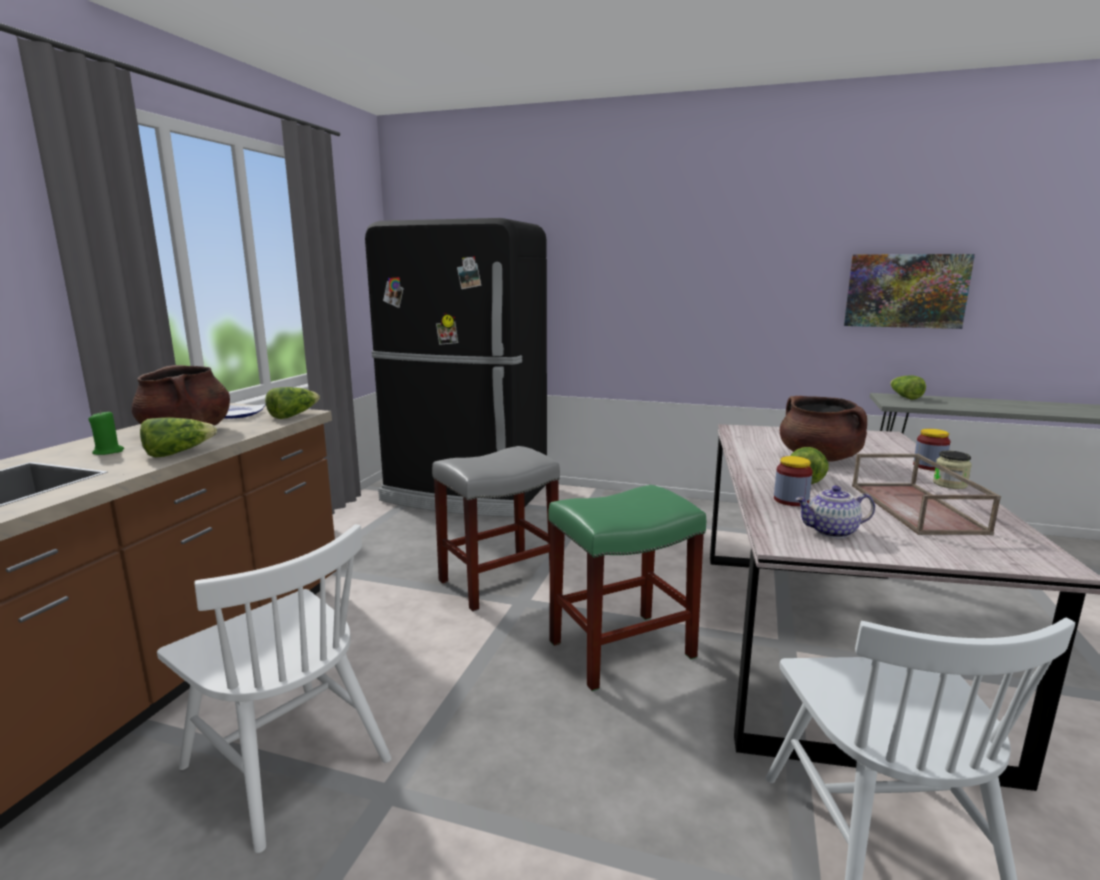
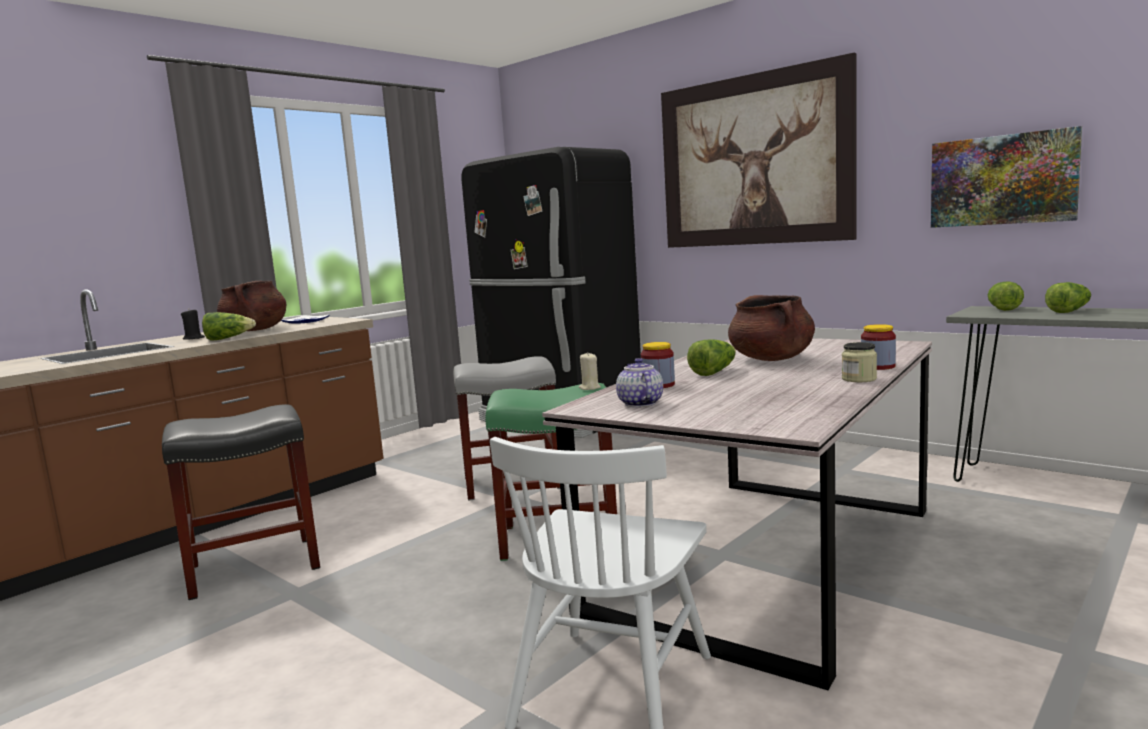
camera: 25 degrees right, 5 degrees down
(108, 452) = (194, 338): green candle -> black candle
(286, 762) = (252, 567): white chair -> black stool
(293, 415) = (340, 321): lettuce -> lettuce (1069, 311)
(668, 496) = (589, 388): none -> beige candle
(679, 251) = (753, 161): none -> picture
(831, 532) = (639, 403): teapot -> teapot turned 60 degrees clockwise
(918, 508) = (769, 393): brown tray -> none

